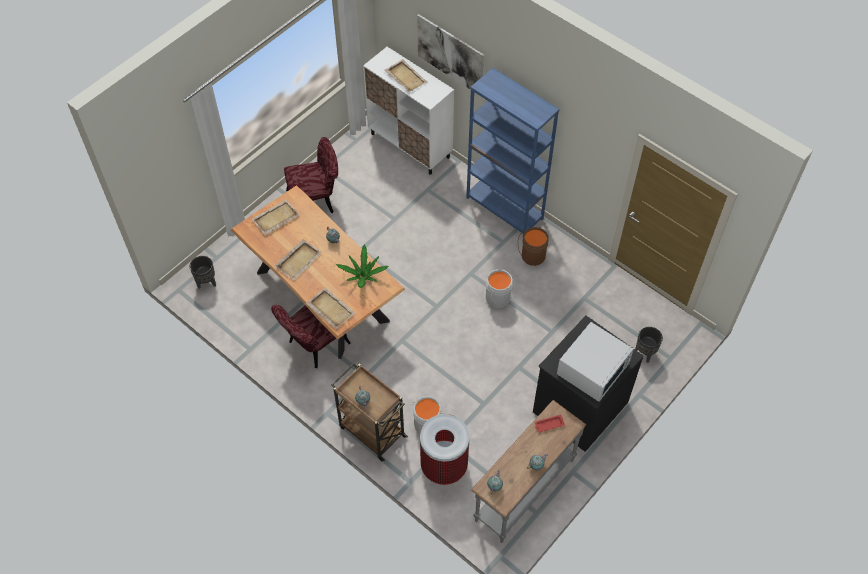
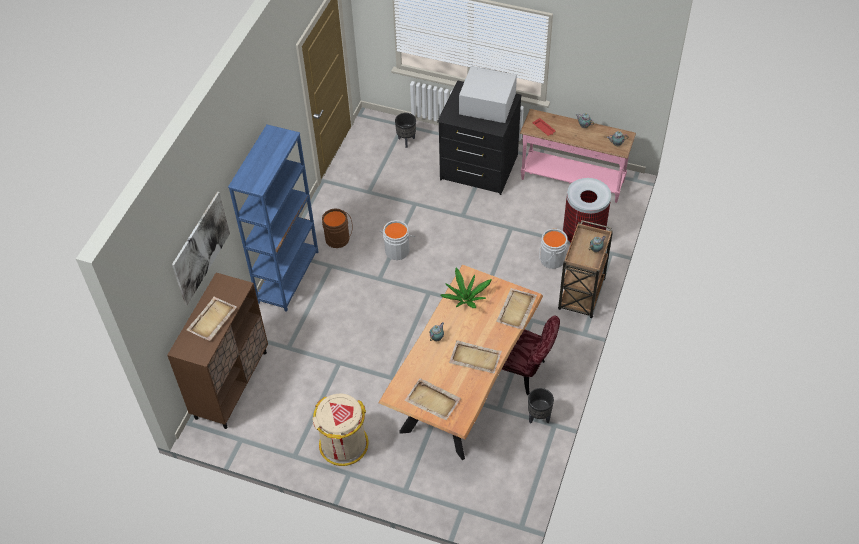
camera: 110 degrees left, 5 degrees down
(206, 283) = (498, 503): black planter -> black planter (539, 417)
(316, 200) = (343, 444): red chair -> beige trash can
(410, 145) = (231, 384): white cabinet -> brown cabinet
(523, 489) = (572, 181): grey console table -> pink console table

